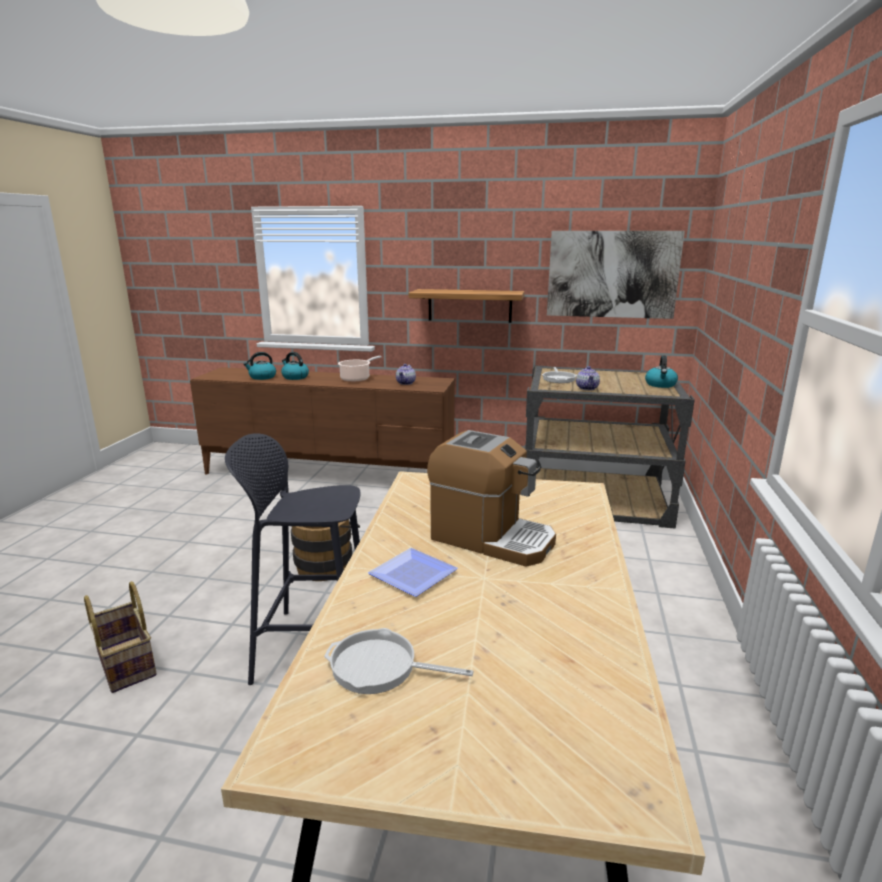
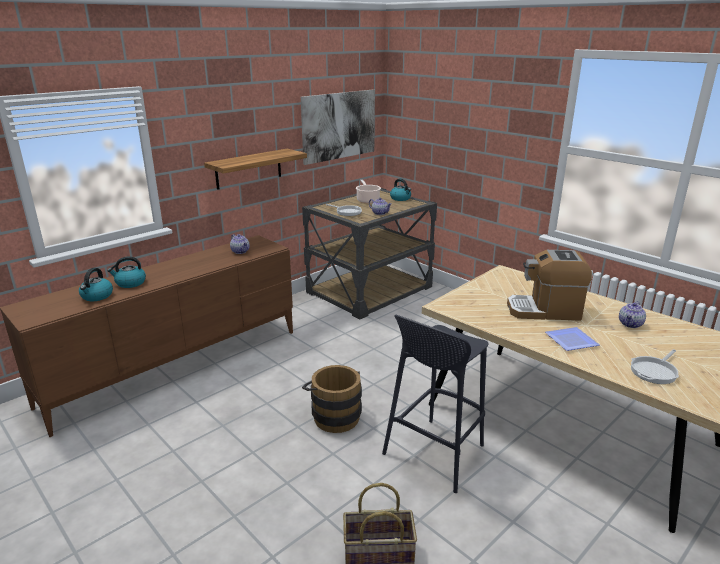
camera: 55 degrees left, 5 degrees up
(356, 379) = (191, 263): cooking pot -> cooking pot (367, 200)
(491, 538) = (544, 310): coffee machine -> coffee machine turned 150 degrees counterclockwise
(545, 618) = (630, 324): none -> teapot

